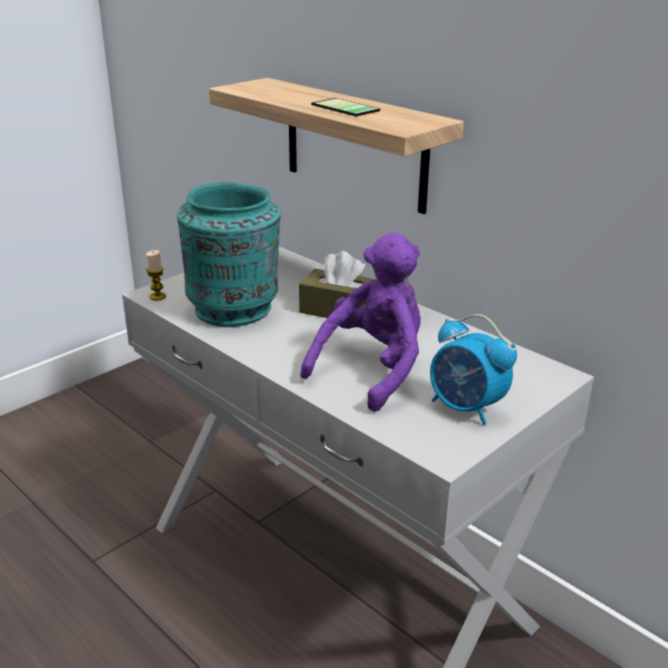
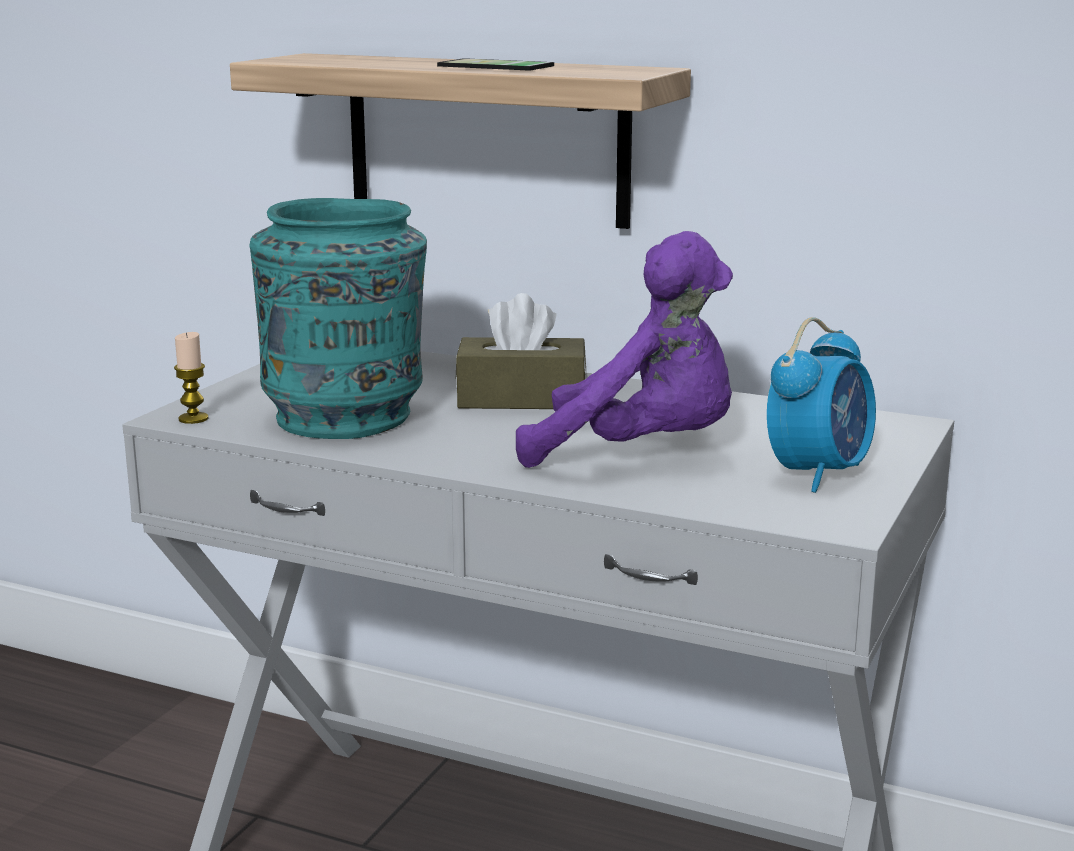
camera: 20 degrees left, 10 degrees down
(373, 369) = (641, 453): purple plush toy -> purple plush toy turned 90 degrees clockwise
(466, 408) = (819, 474): alarm clock -> alarm clock turned 75 degrees counterclockwise

